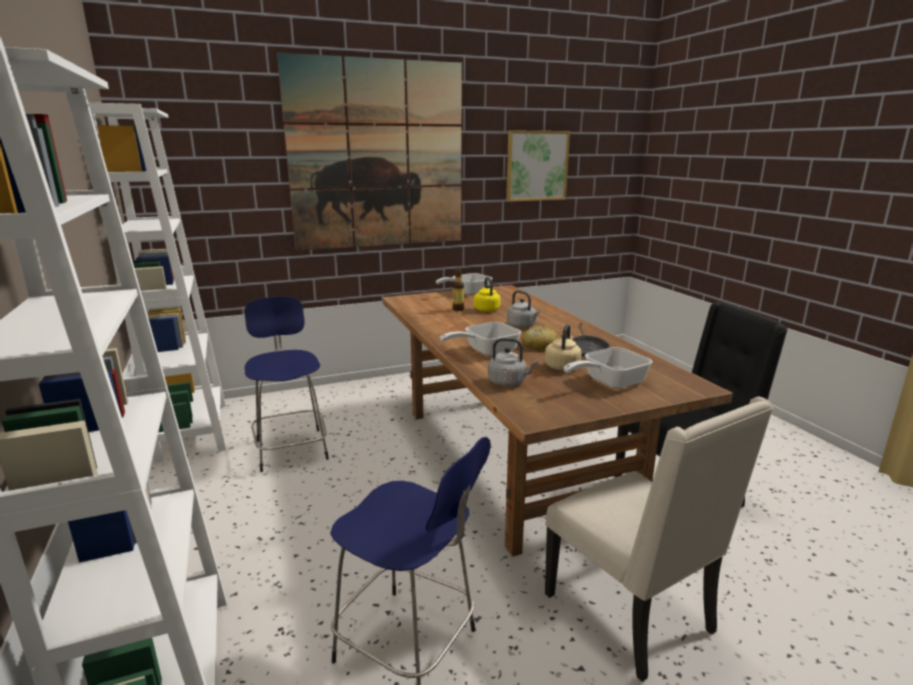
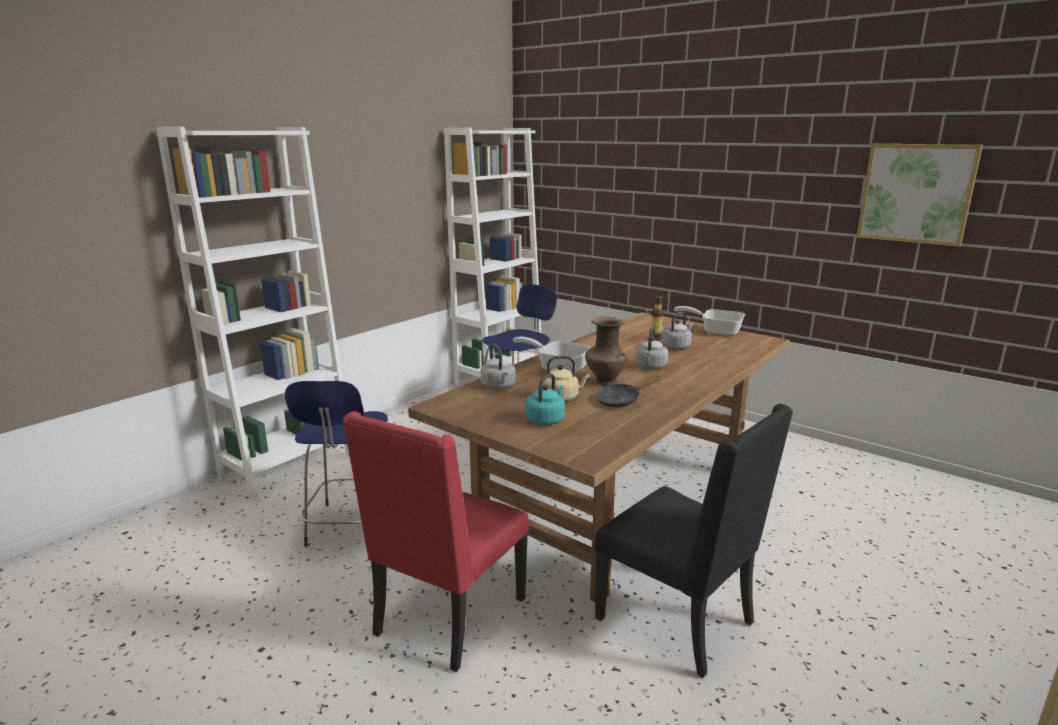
camera: 60 degrees right, 0 degrees up
(378, 156) = (702, 170): picture -> none
(486, 309) = (676, 347): yellow kettle -> grey kettle
(539, 345) = (604, 381): bread -> brown vase
(608, 382) = (546, 419): frying pan -> turquoise kettle
(632, 614) = (447, 618): beige chair -> red chair

